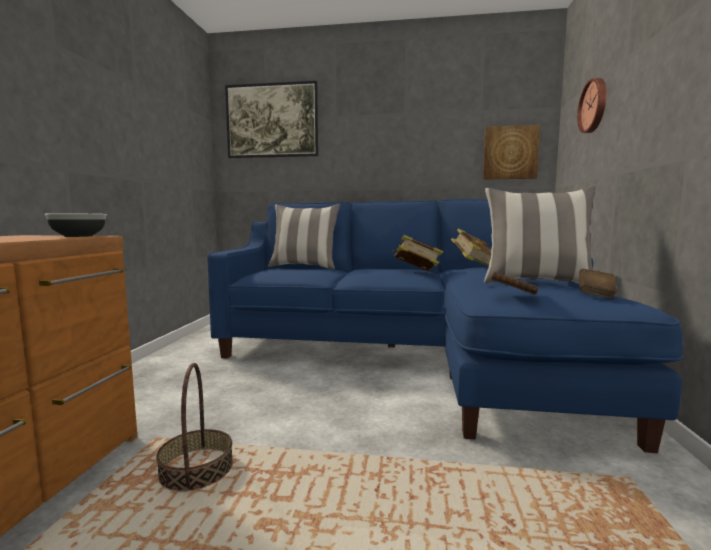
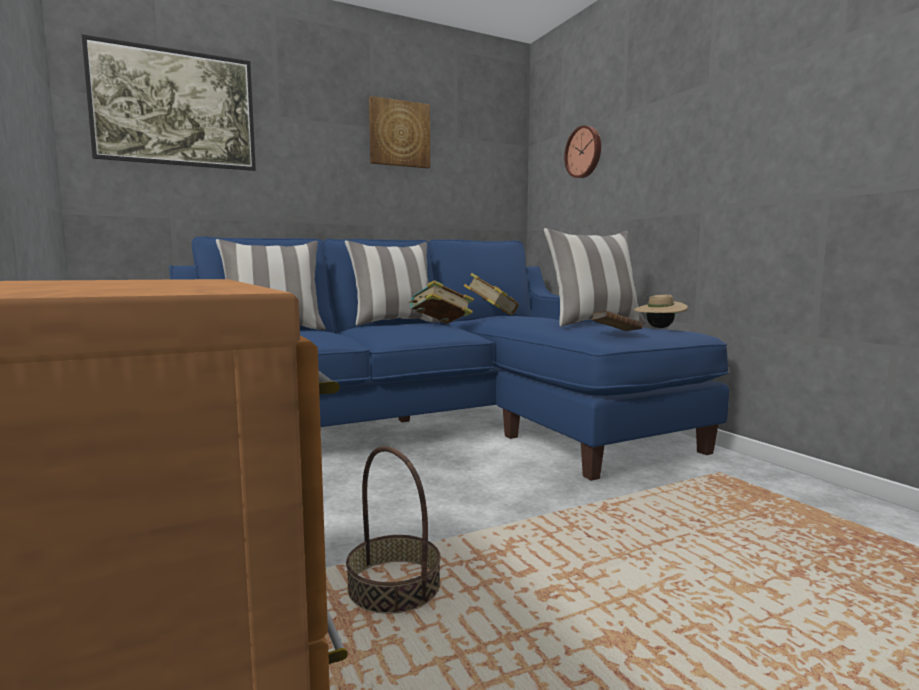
camera: 35 degrees left, 0 degrees up
(78, 236) = (190, 279): bowl -> none
(393, 267) = (394, 323): none -> pillow
(510, 153) = (486, 190): picture -> picture (399, 134)
(596, 294) = (659, 328): brown book -> beige hat

